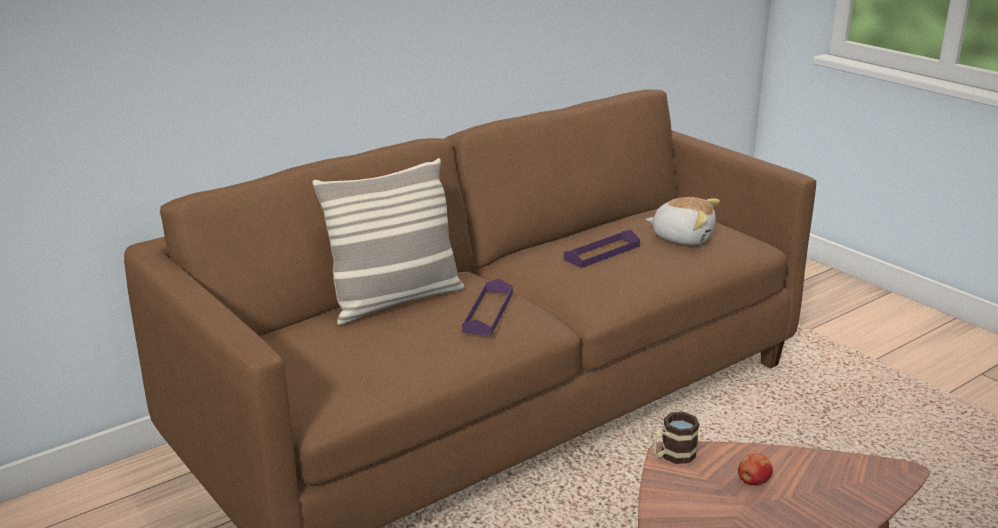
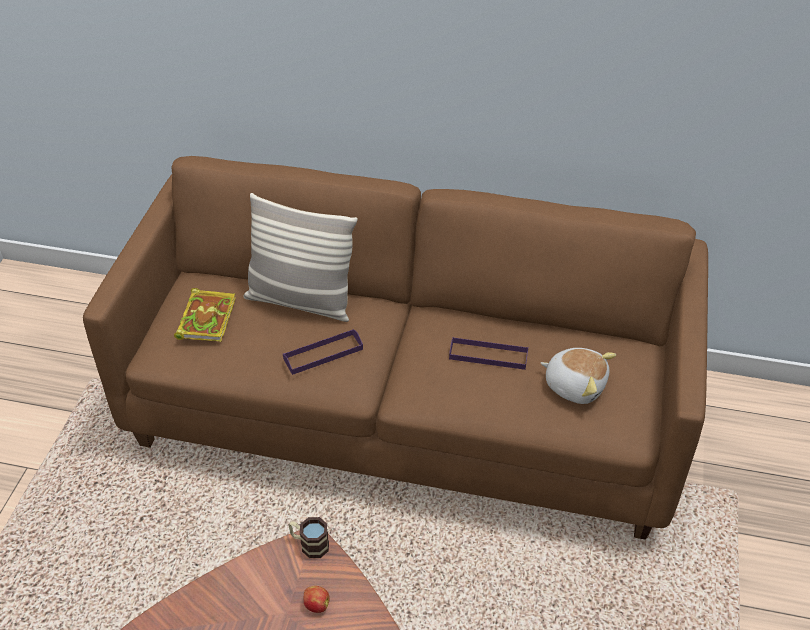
camera: 50 degrees right, 20 degrees up
(327, 354) = (206, 317): none -> book
(682, 237) = (575, 385): plush toy -> plush toy turned 45 degrees counterclockwise

